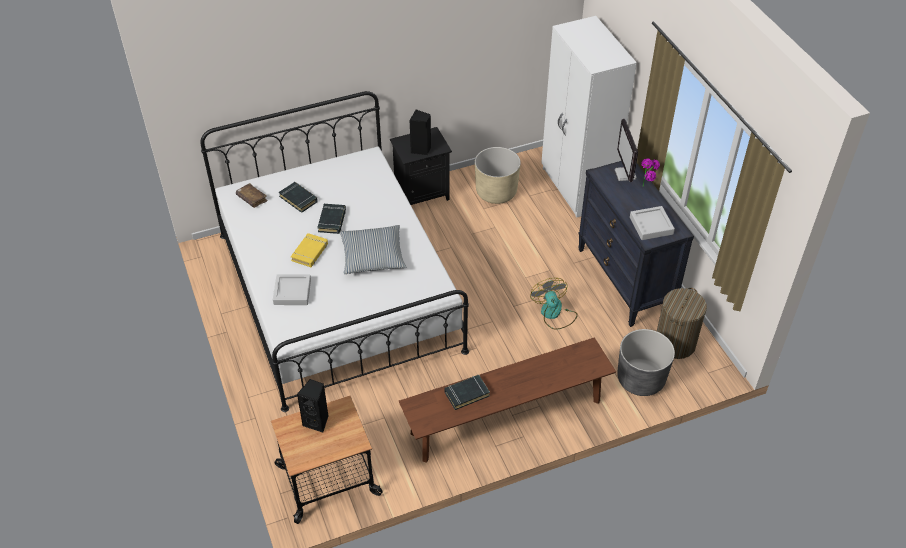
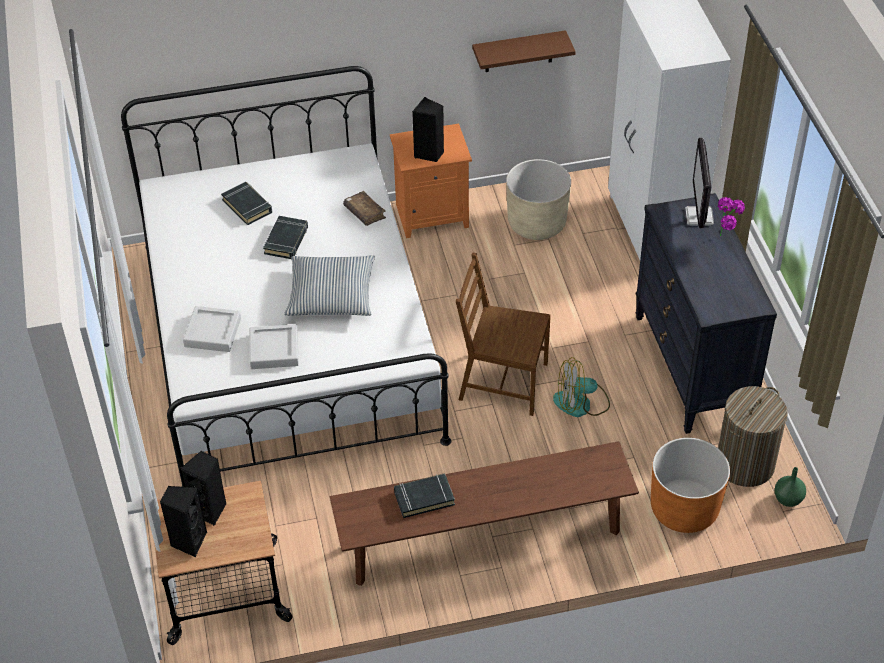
camera: 10 degrees right, 0 degrees up
(252, 199) = (185, 199): brown book -> brown book (364, 213)
(306, 446) = (188, 541): none -> black speaker
(310, 252) = (247, 281): yellow book -> none
(422, 193) = (433, 215): black nightstand -> orange nightstand
(477, 72) = (518, 51): none -> brown shelf
(496, 305) = (502, 382): none -> brown chair
(554, 314) = (581, 403): fan -> fan turned 90 degrees counterclockwise
(640, 379) = (684, 508): grey planter -> orange planter
(651, 226) = (718, 293): grey tray -> grey tray (274, 350)
(709, 364) = (788, 500): none -> green vase

